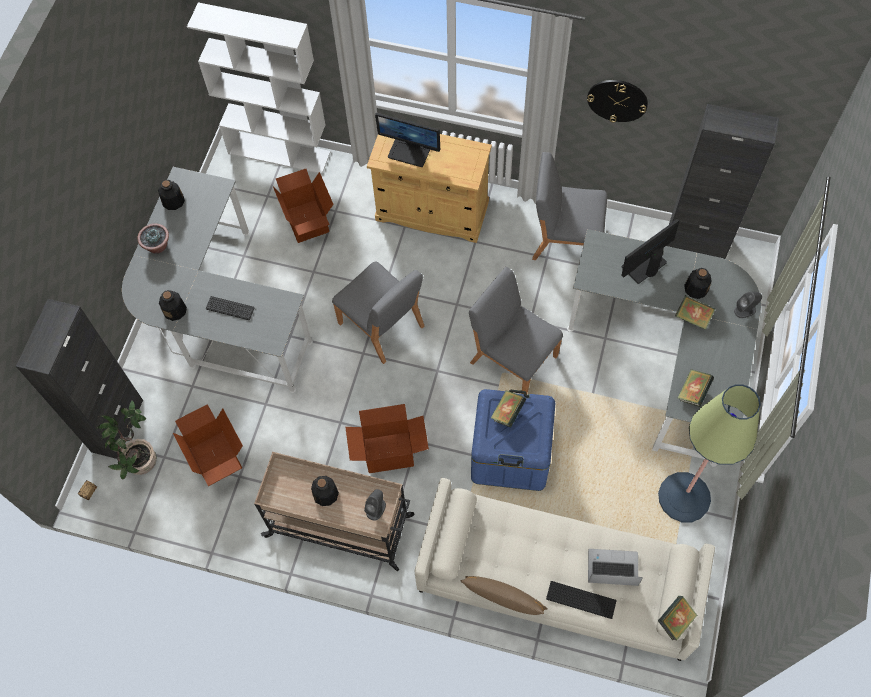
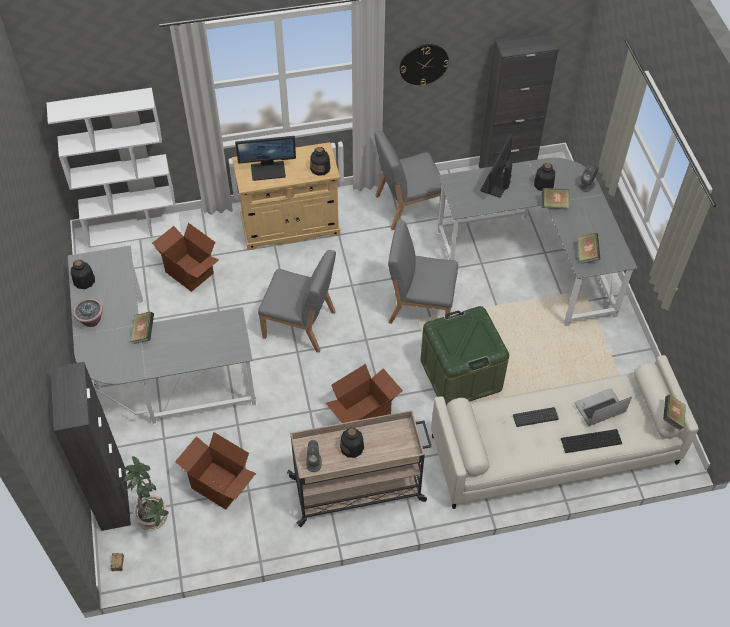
camera: 30 degrees left, 10 degrees down
(175, 310) = (137, 362): bottle -> bottle (320, 168)
(230, 308) = (185, 342): keyboard -> keyboard (535, 417)
(376, 508) = (400, 440): grey speaker -> grey speaker (314, 462)
(503, 599) = (533, 469): brown pillow -> none
(507, 413) = (455, 330): book -> book (143, 333)
(510, 453) = (461, 374): blue storage box -> green storage box
(684, 497) = (608, 349): floor lamp -> none

